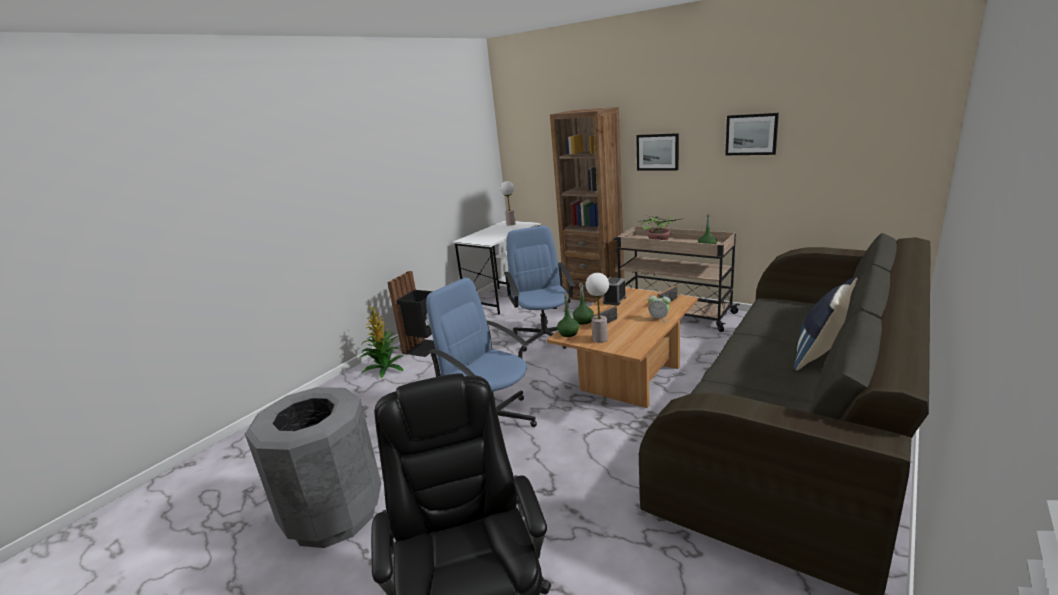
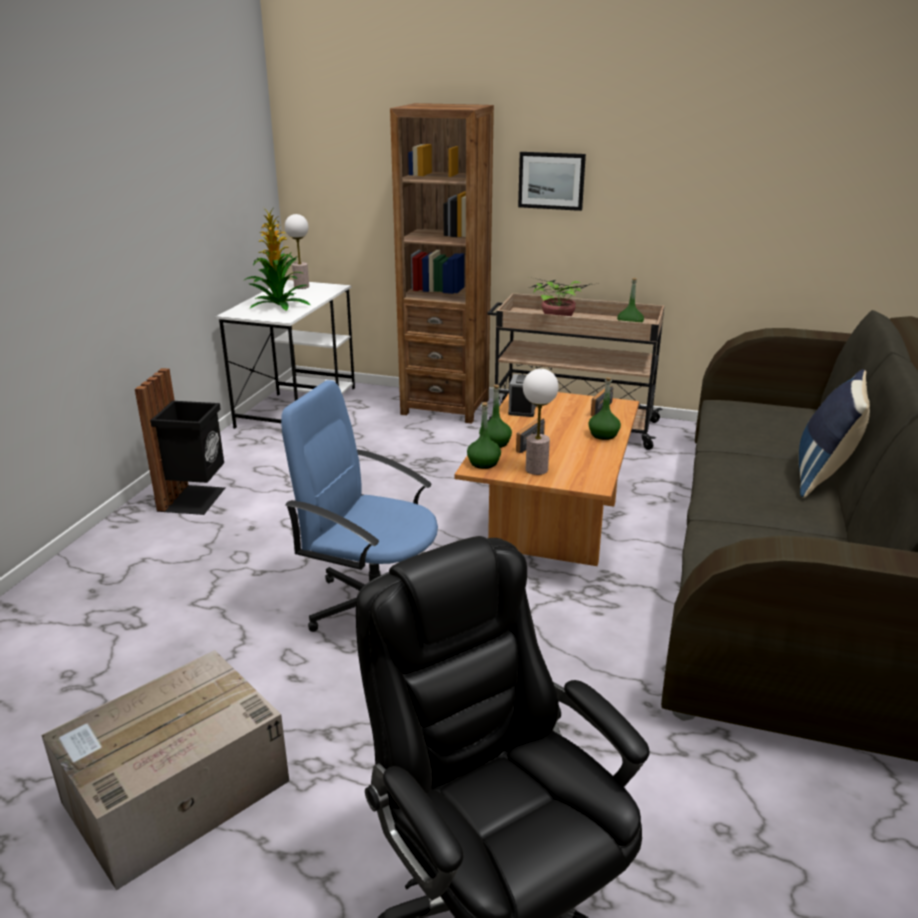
camera: 20 degrees left, 5 degrees up
(334, 515) = (174, 793): grey trash can -> cardboard box
(385, 368) = (138, 539): potted plant -> potted plant (278, 305)
(545, 336) = (395, 469): blue office chair -> none
(659, 318) = (603, 435): alarm clock -> green bottle
(751, 134) = (692, 163): picture -> none

